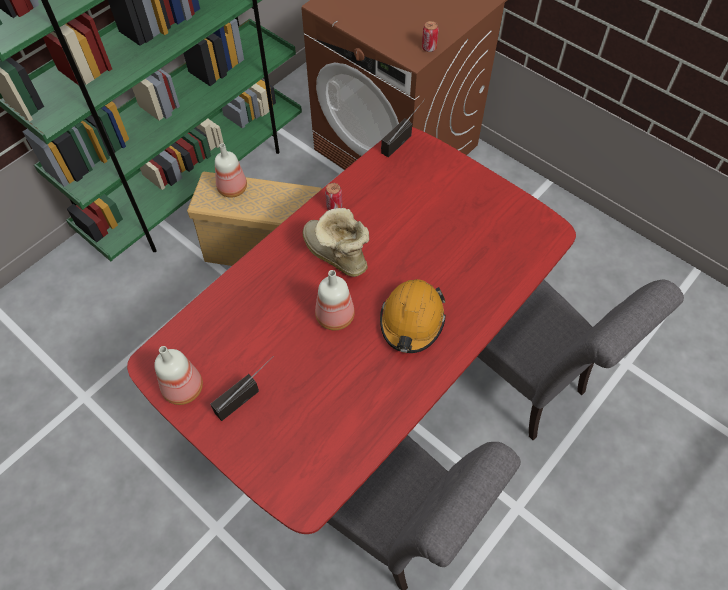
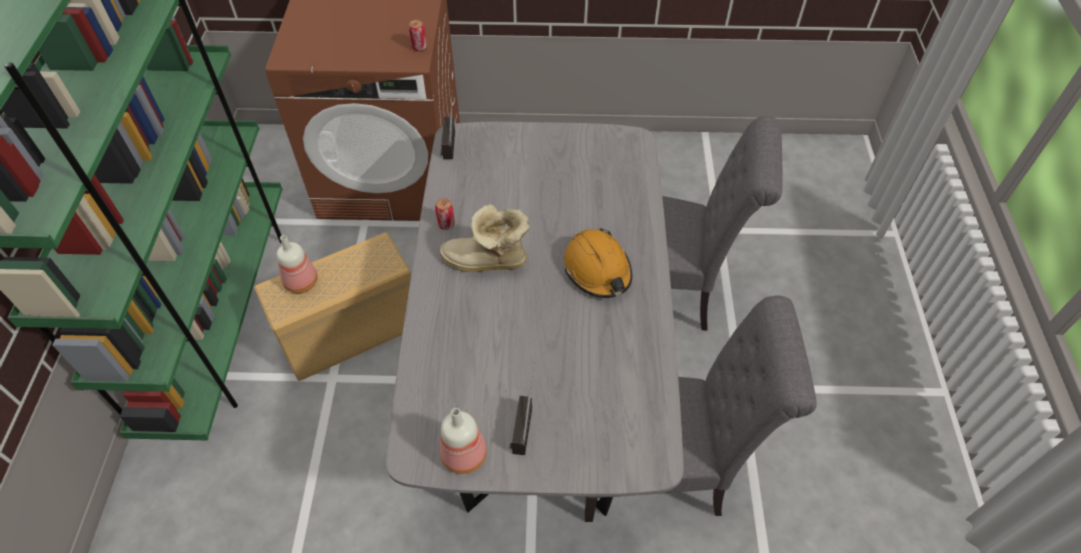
camera: 40 degrees left, 5 degrees down
(334, 315) = (533, 308): bottle -> none
(364, 381) = (541, 379): red dining table -> grey dining table

